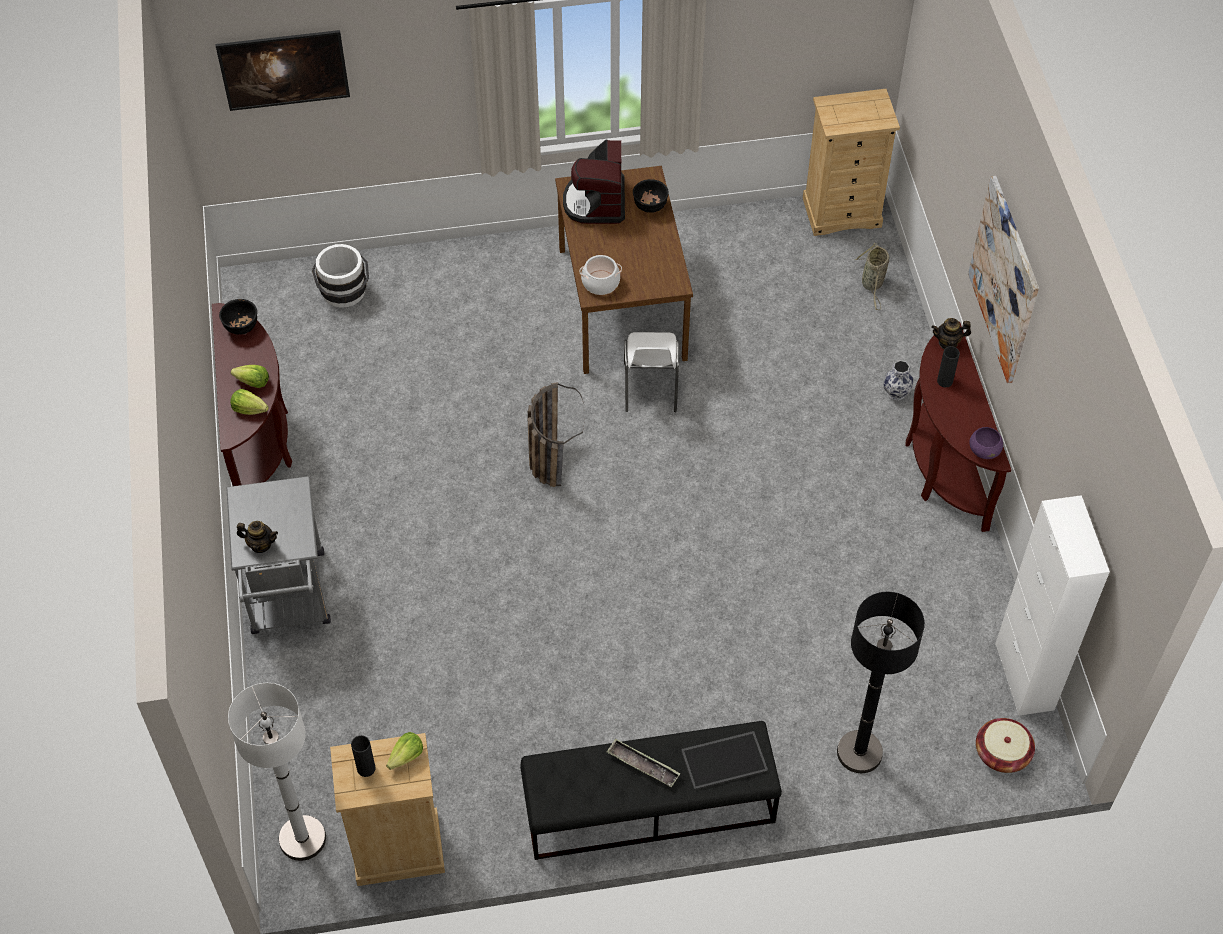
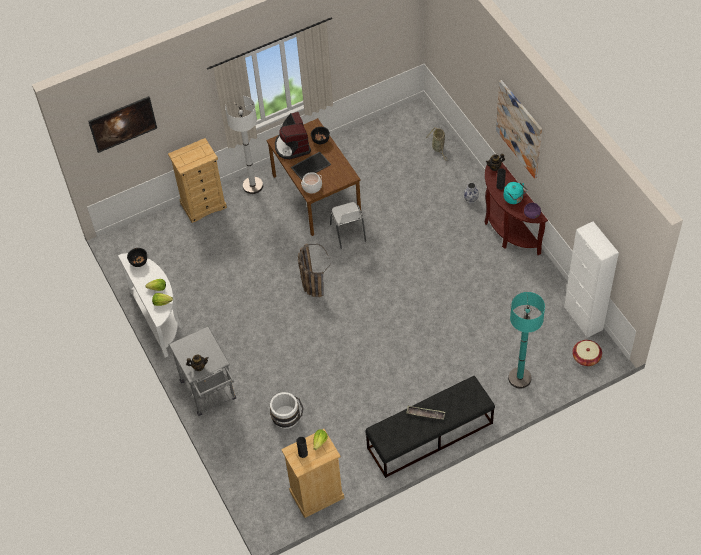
camera: 15 degrees left, 0 degrees up
(259, 441) = (159, 319): brown console table -> white console table
(302, 838) = (267, 505): white floor lamp -> white floor lamp (253, 186)
(344, 294) = (170, 231): white bucket -> white bucket (287, 419)
(724, 759) = (463, 399): tray -> tray (310, 165)
(842, 212) = (409, 115): beige dresser -> beige dresser (203, 205)
(859, 752) = (519, 378): black floor lamp -> turquoise floor lamp
(962, 411) = (514, 199): none -> turquoise kettle

